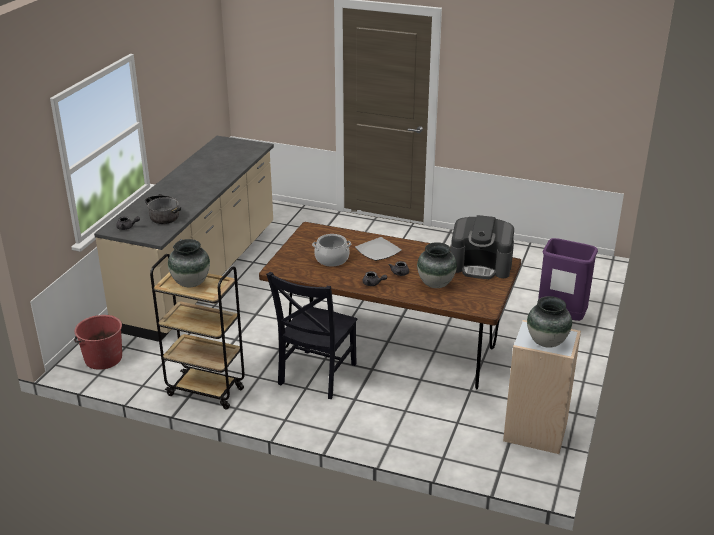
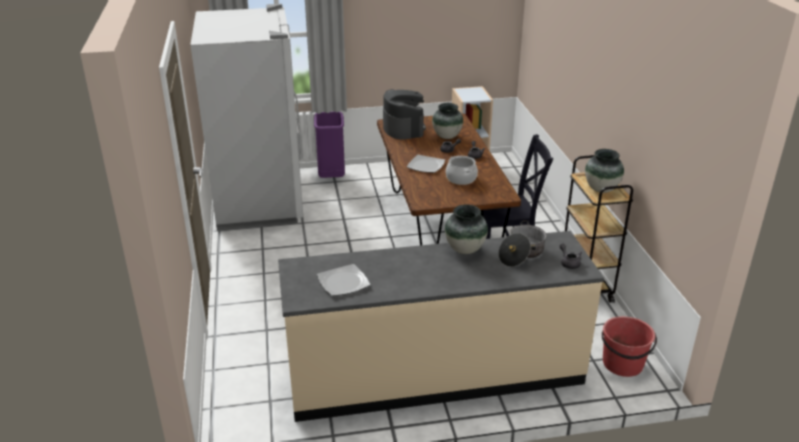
camera: 120 degrees left, 0 degrees up
(220, 154) = (343, 282): none -> plate
(532, 267) = (260, 201): none -> white fridge
(546, 342) = (476, 93): vase -> vase (465, 249)

